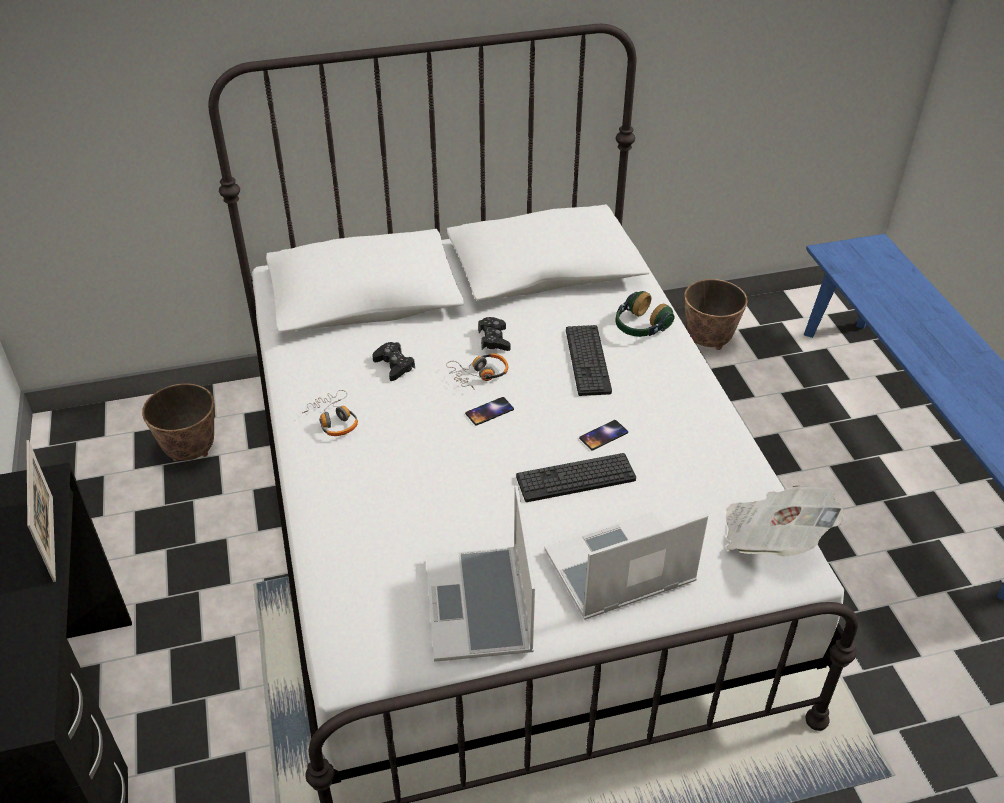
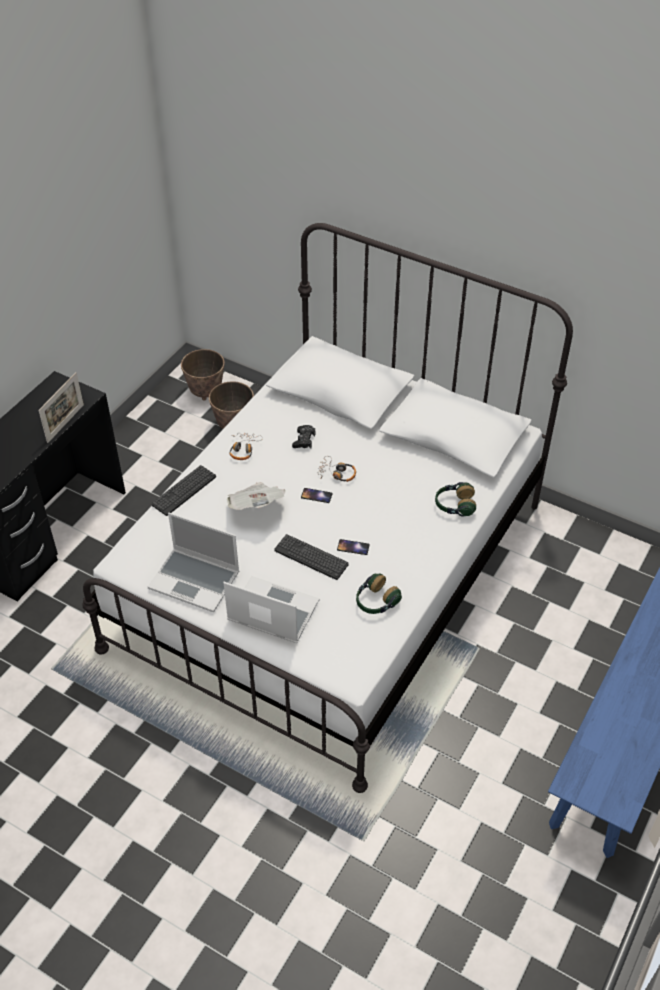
camera: 45 degrees right, 5 degrees up
(481, 607) = (196, 580): laptop -> laptop turned 105 degrees counterclockwise
(494, 339) = (369, 459): black game controller -> none
(588, 360) = (400, 504): keyboard -> keyboard (184, 491)
(705, 472) = (376, 602): none -> headphones
(708, 341) = (587, 557): planter -> planter (206, 392)
(773, 538) = (361, 656): newspaper -> newspaper (256, 507)

